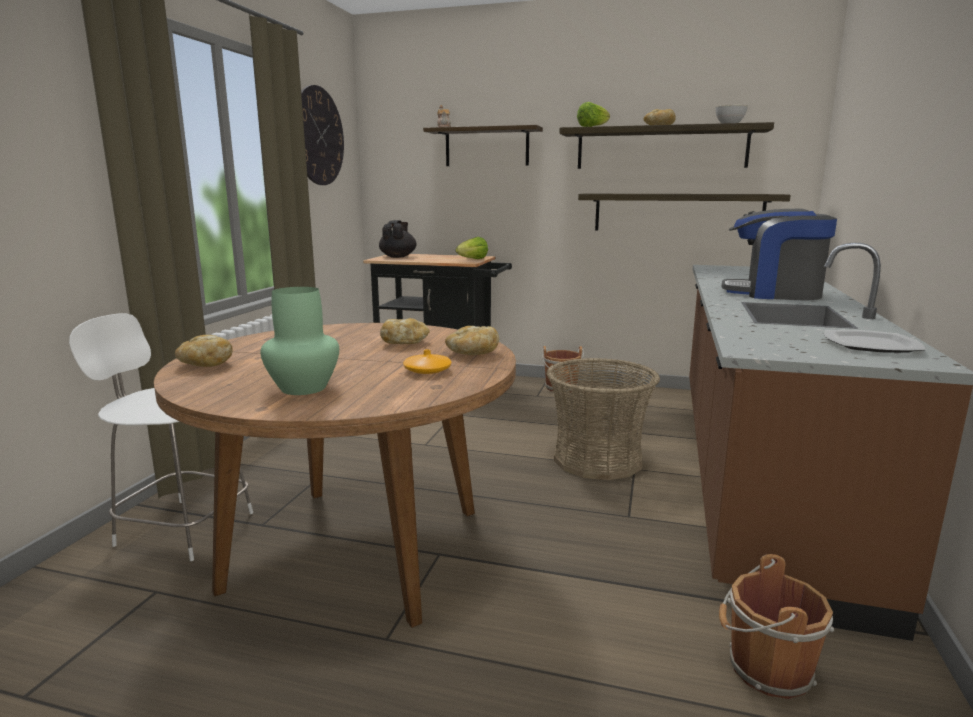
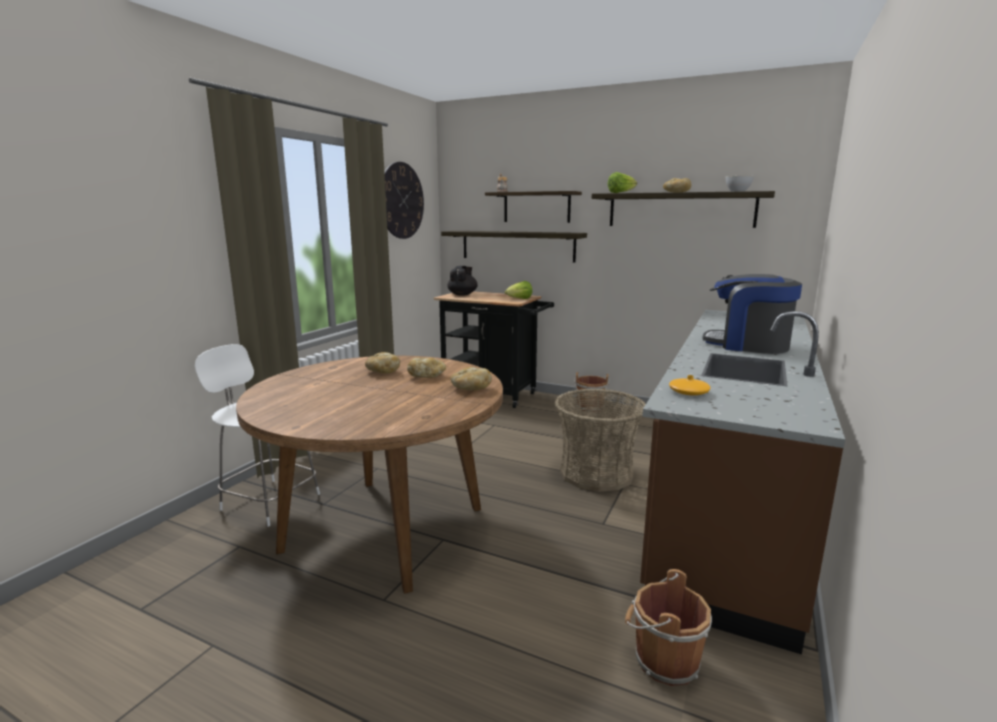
camera: 10 degrees right, 0 degrees up
(205, 364) = (277, 387): bread -> bread (382, 372)
(302, 388) = (332, 412): green vase -> none
(427, 371) = (428, 402): orange vase -> orange vase (688, 392)
(677, 213) = (694, 265): shelf -> shelf (517, 246)
(871, 344) = (781, 403): plate -> none

